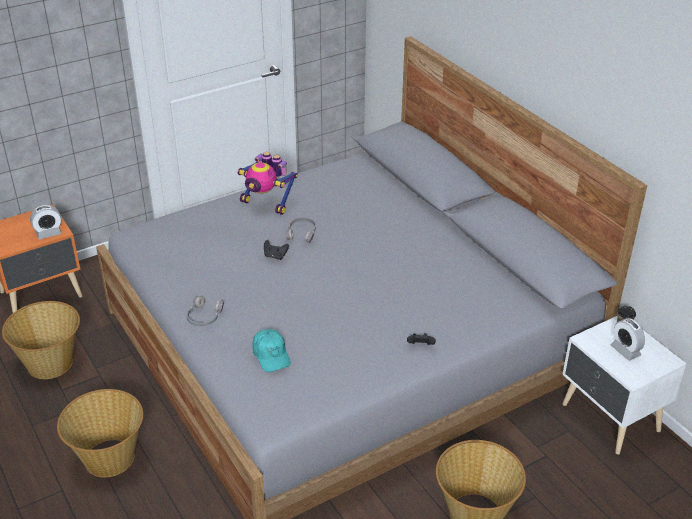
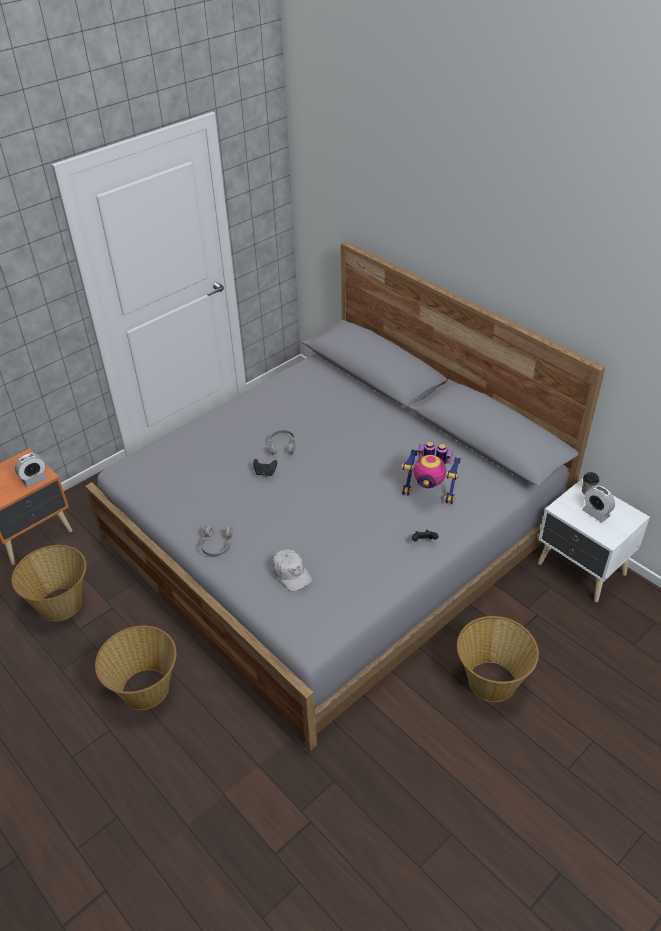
camera: 10 degrees left, 5 degrees up
(266, 204) = (240, 420): toy robot -> toy robot (429, 493)
(271, 355) = (291, 573): turquoise cap -> white cap

